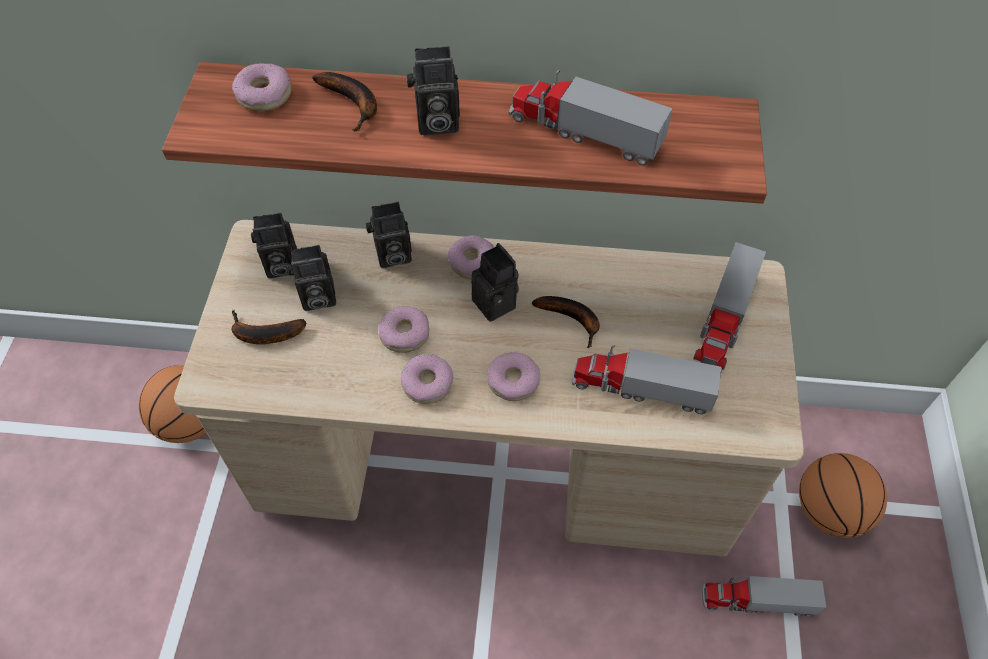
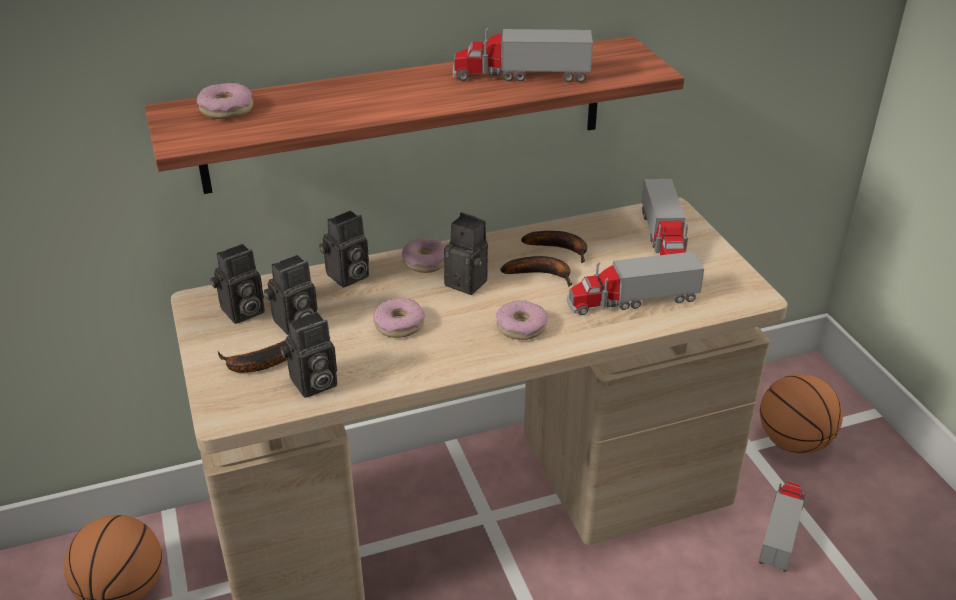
camera: 25 degrees left, 20 degrees down
(353, 103) = (314, 98): banana -> banana (561, 249)
(427, 383) = (445, 351): donut -> none
(435, 123) = (395, 94): camera -> camera (312, 384)
(757, 600) = (781, 530): toy truck -> toy truck turned 135 degrees clockwise

